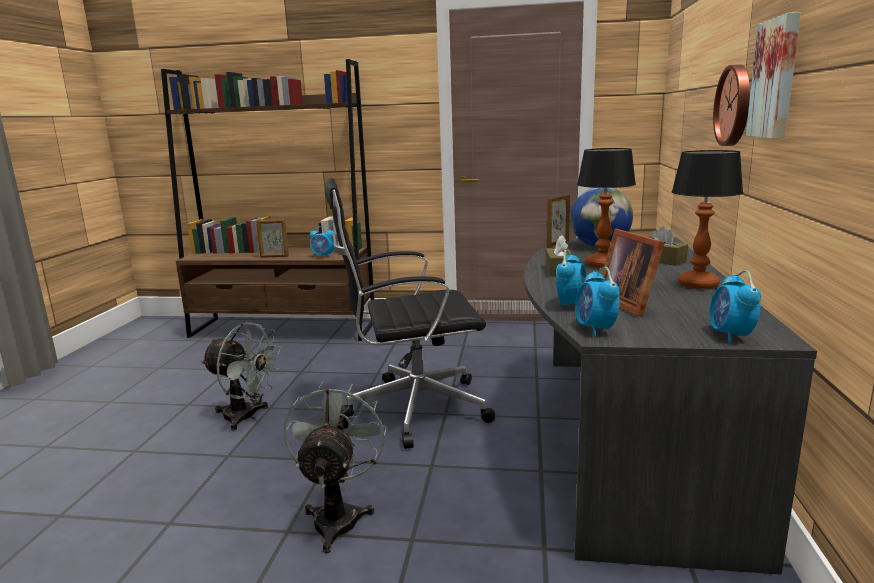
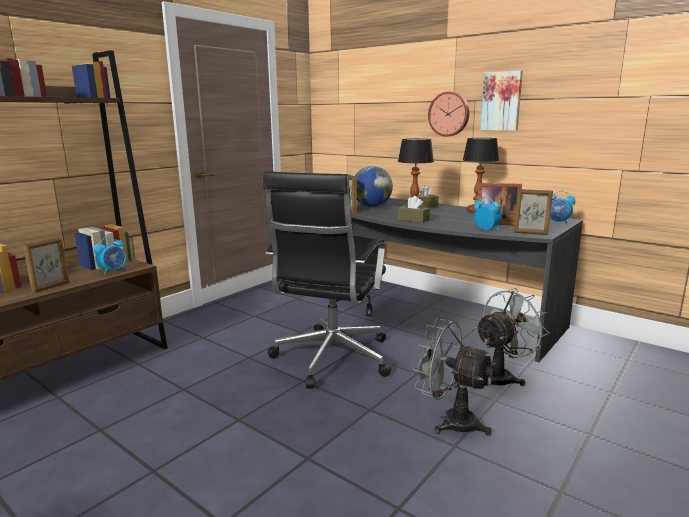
camera: 60 degrees left, 0 degrees up
(247, 417) = (241, 436): grey fan -> grey fan (502, 377)
(595, 329) = (530, 233): alarm clock -> picture frame

